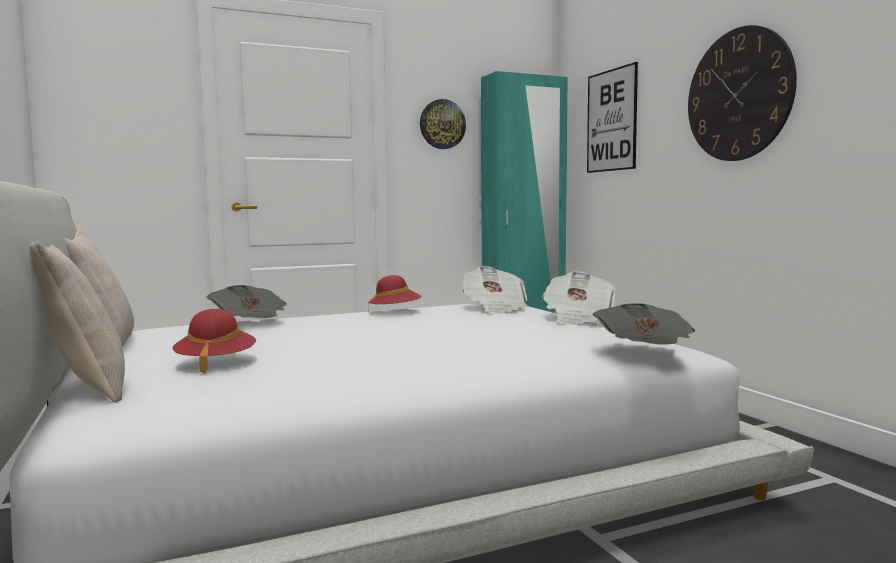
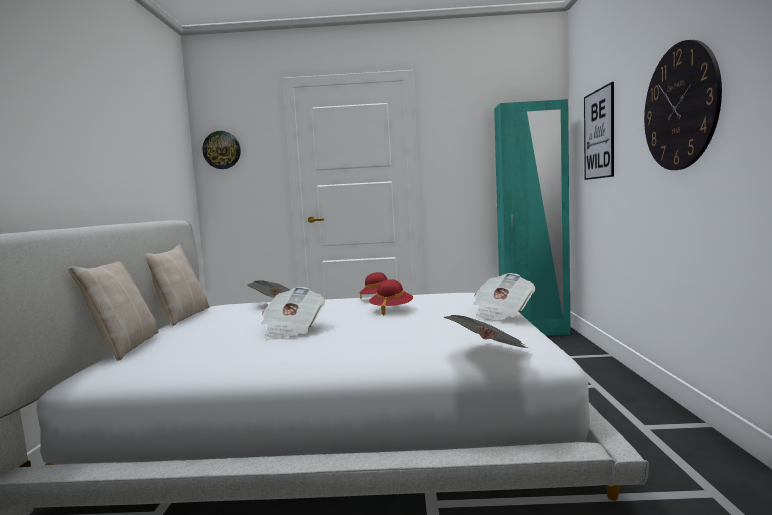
camera: 25 degrees right, 0 degrees up
(215, 363) = (204, 336): red hat -> red hat (391, 310)
(442, 124) = (462, 149): wall clock -> wall clock (222, 150)
(494, 308) = (454, 299): newspaper -> newspaper (291, 330)

